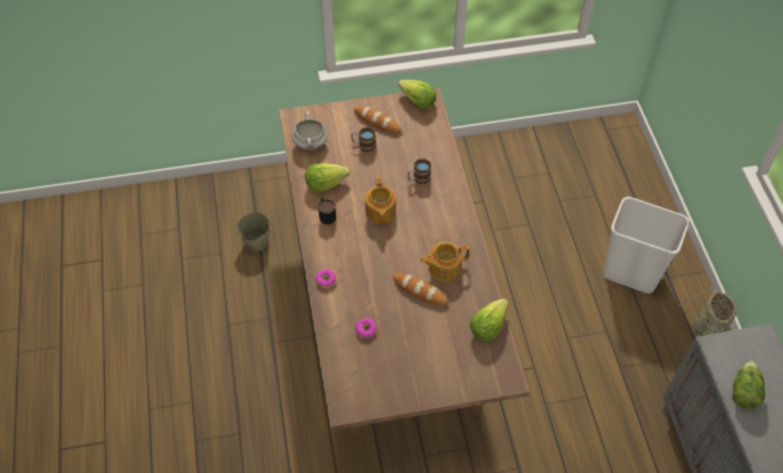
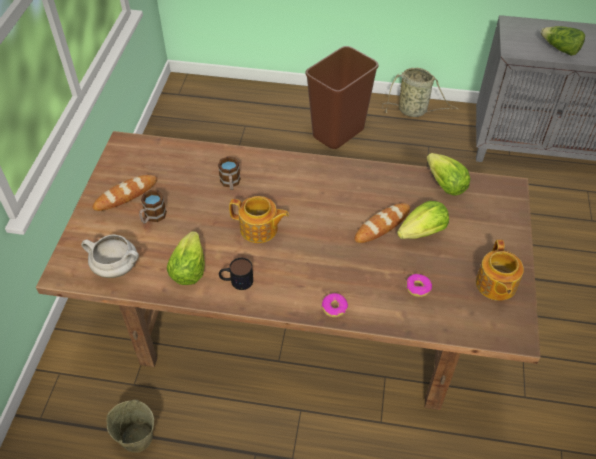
camera: 70 degrees left, 5 degrees down
(417, 102) = (121, 153): lettuce -> lettuce (422, 232)
(443, 268) = (360, 197): teapot -> teapot (495, 285)
(630, 274) = (338, 133): white trash can -> brown trash can

